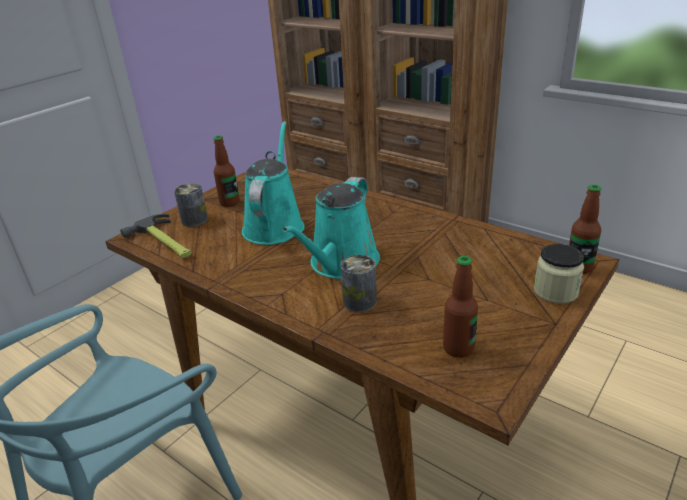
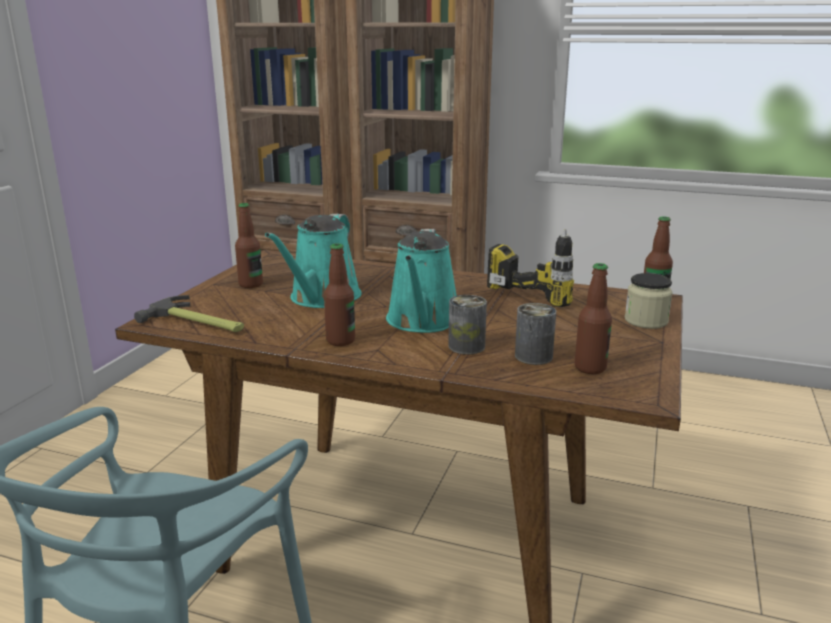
camera: 20 degrees left, 10 degrees down
(194, 220) = (219, 301): can -> can (533, 356)
(258, 279) = (340, 341): none -> bottle
(275, 225) = (322, 298): turquoise watering can -> turquoise watering can turned 150 degrees counterclockwise
(475, 236) = (542, 290): none -> power drill

